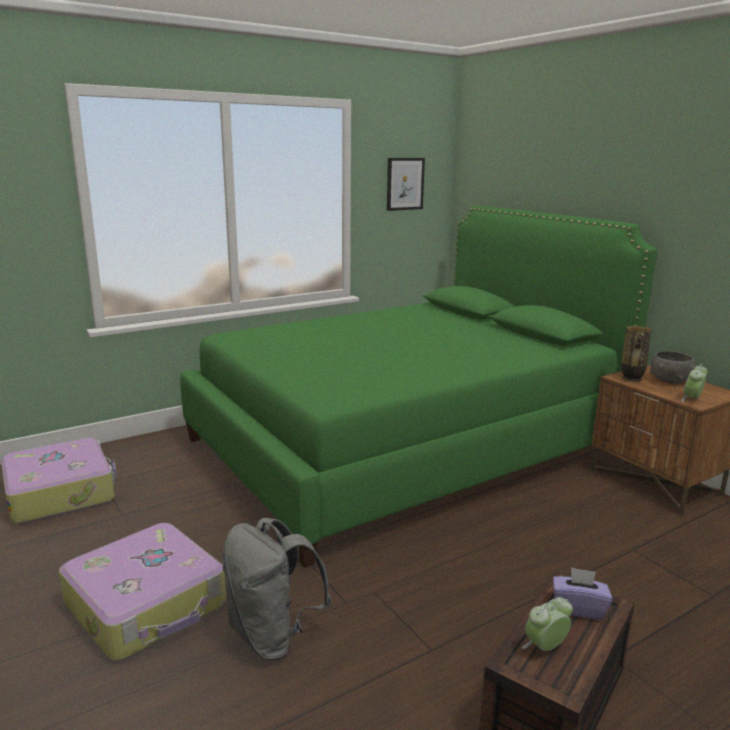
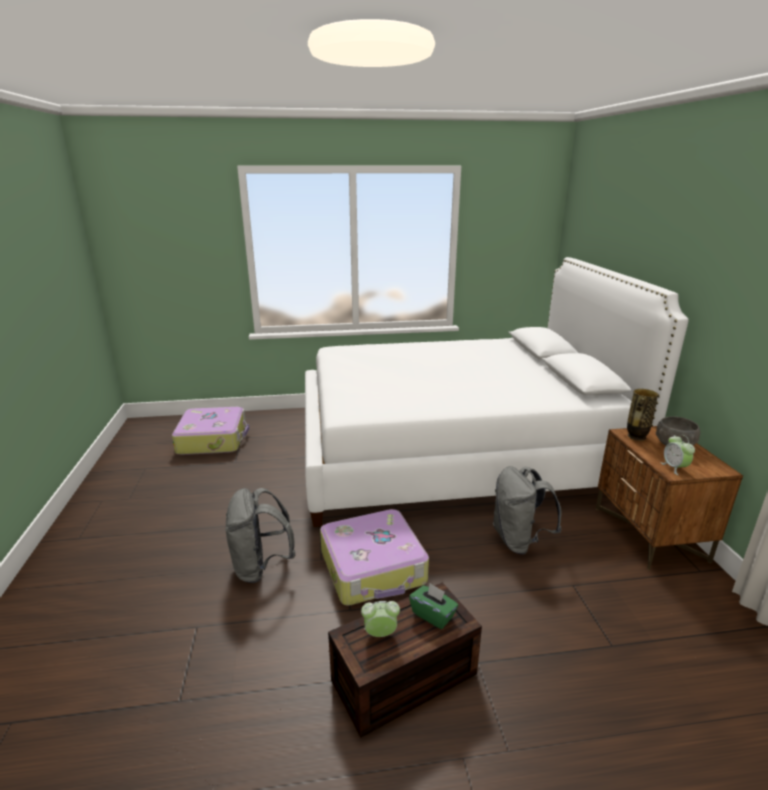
camera: 25 degrees right, 5 degrees up
(148, 604) = (208, 524): suitcase -> suitcase (374, 567)
(404, 445) = (454, 452): green bed -> white bed
(405, 184) = (510, 235): picture -> none
(547, 520) = (519, 540): none -> grey backpack
(578, 608) = (433, 615): purple tissue box -> green tissue box
(692, 399) = (674, 468): alarm clock -> alarm clock turned 75 degrees counterclockwise

